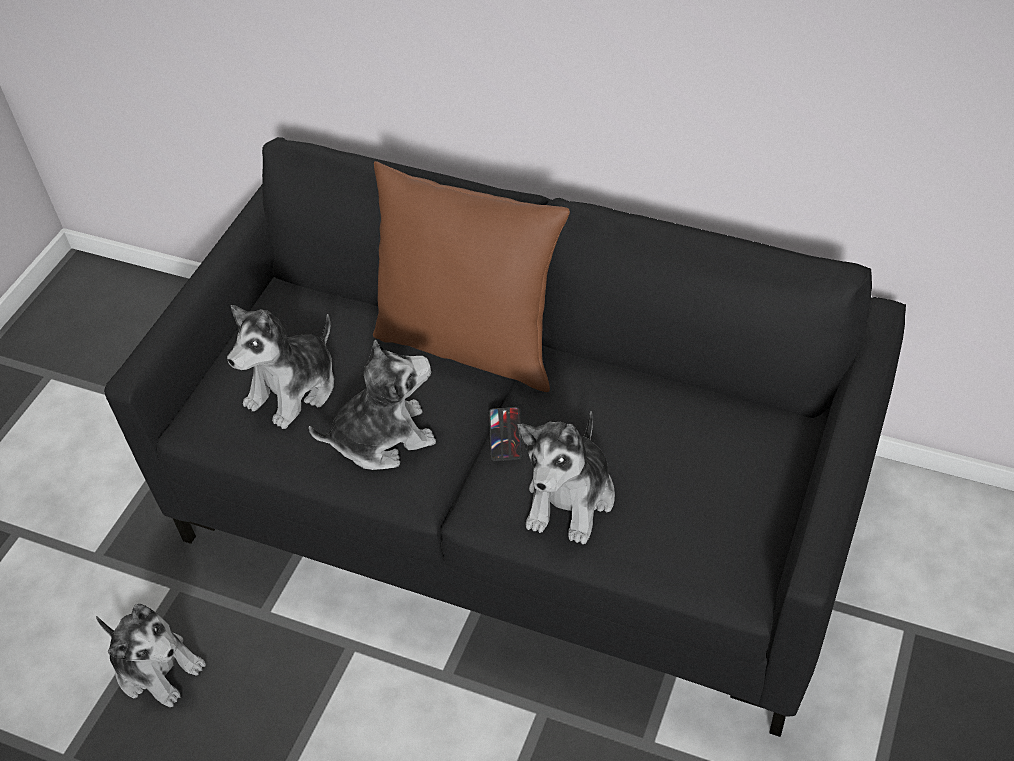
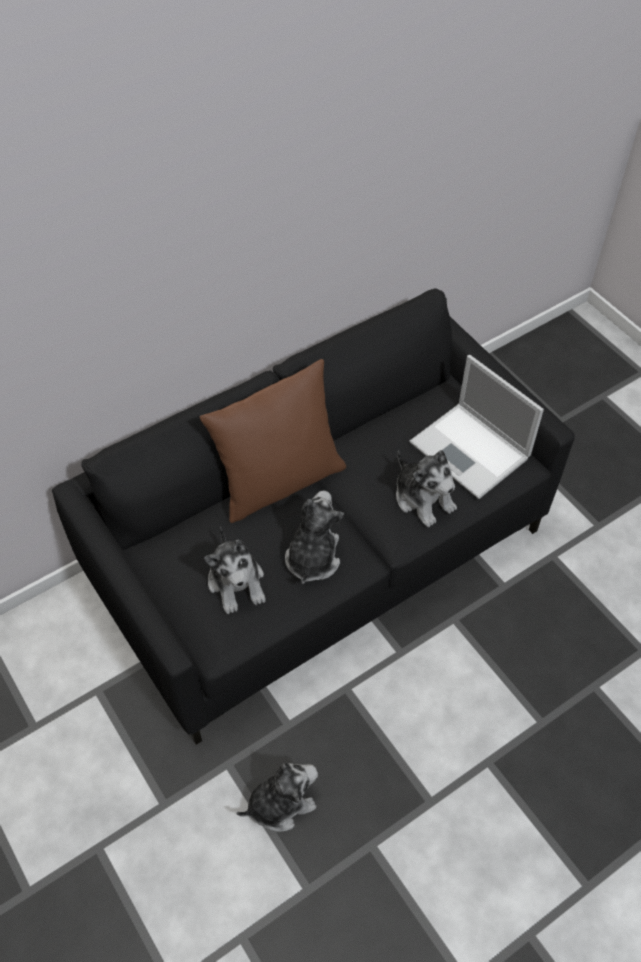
camera: 60 degrees left, 5 degrees up
(505, 434) = (358, 502): phone -> none
(702, 508) = (471, 451): none -> laptop

